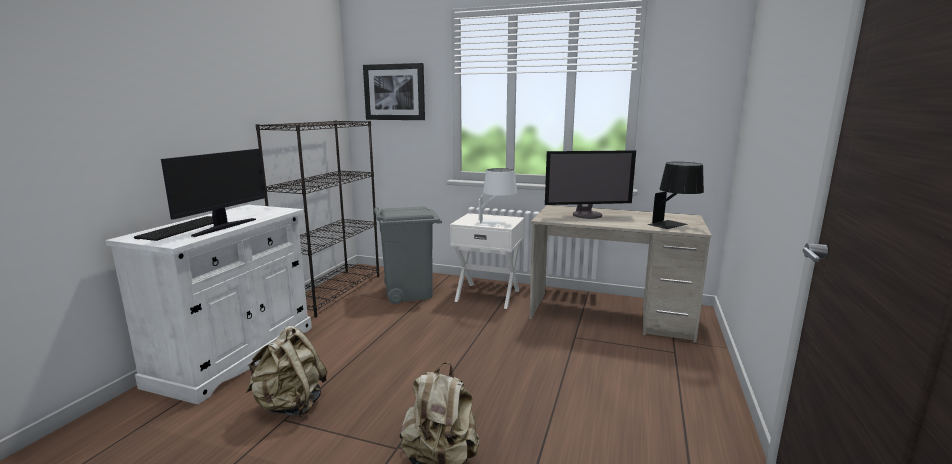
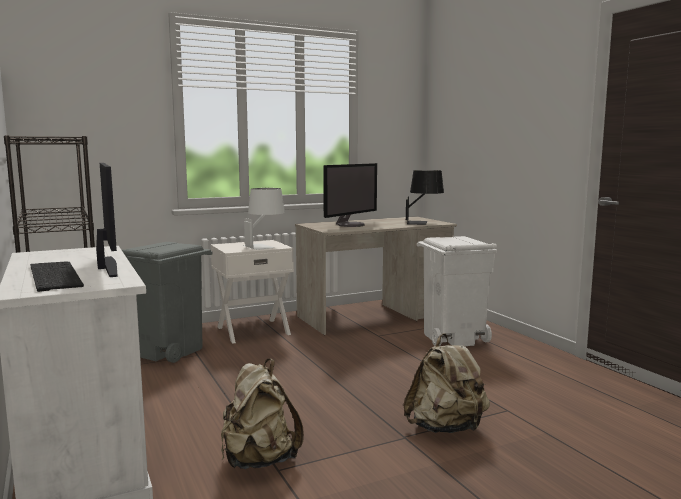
camera: 45 degrees left, 5 degrees down
(394, 92) = (90, 103): picture -> none
(645, 369) = (452, 338): none -> white trash can

